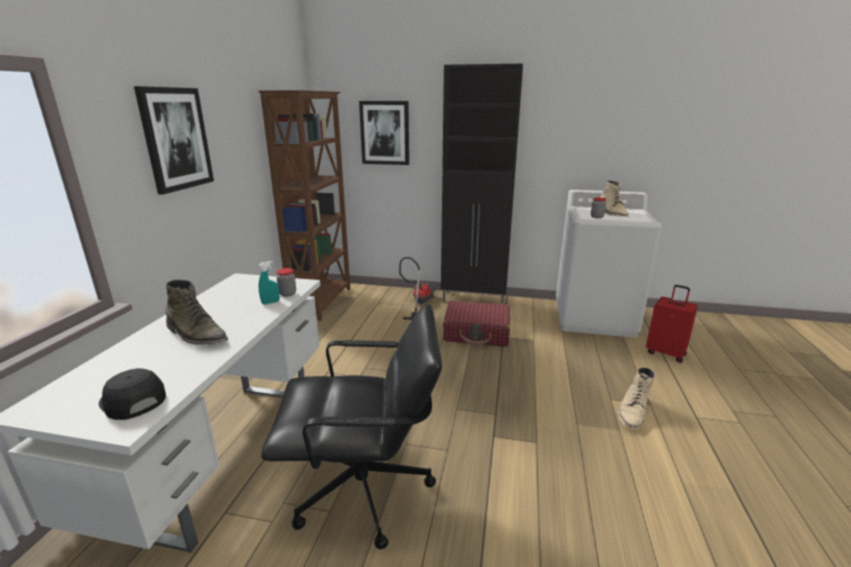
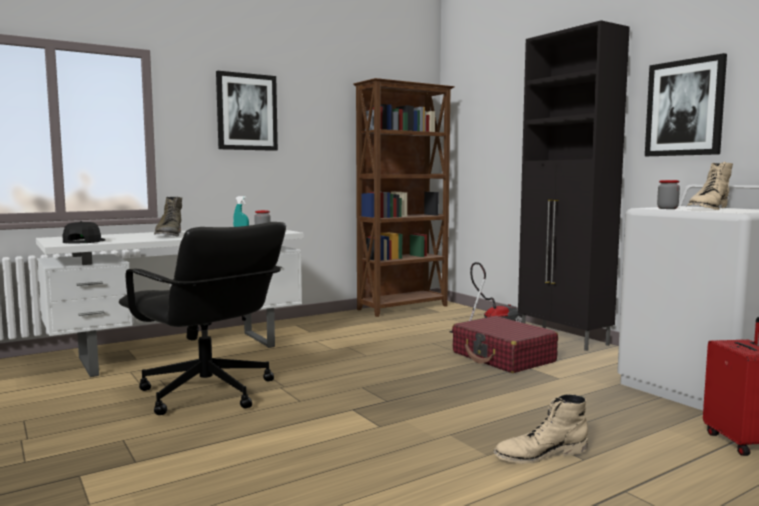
camera: 45 degrees right, 15 degrees down
(385, 133) = (495, 126): picture -> picture (684, 108)

